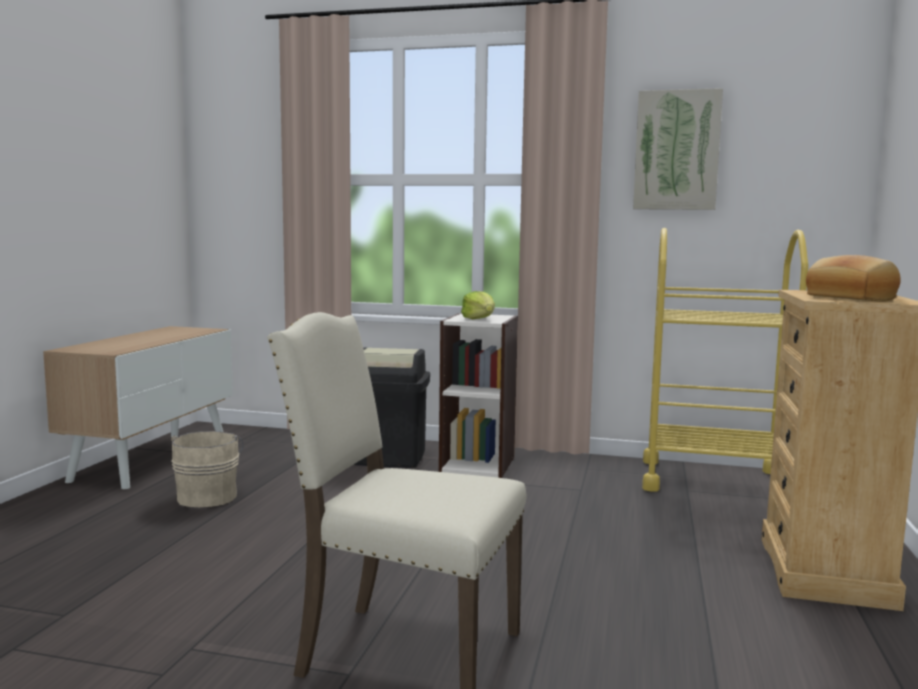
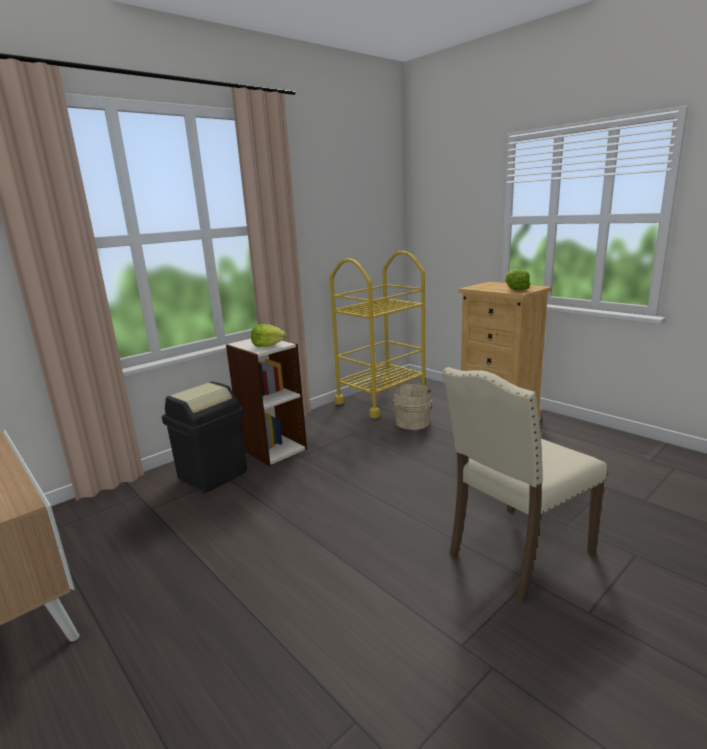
camera: 55 degrees left, 10 degrees up
(208, 496) = (174, 583): beige bucket -> beige bucket (411, 422)
(676, 150) = (325, 205): picture -> none
(849, 298) = (515, 289): bread -> lettuce

